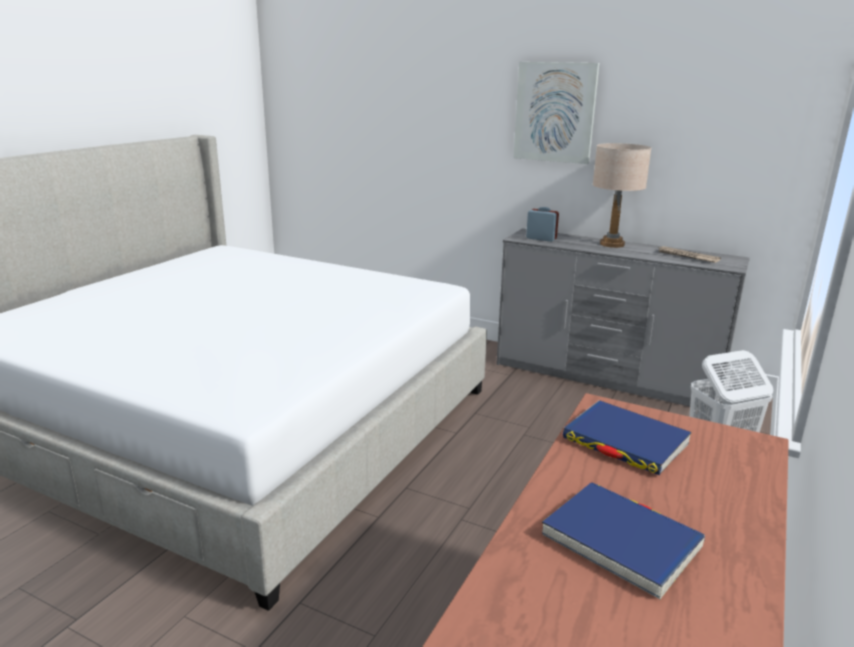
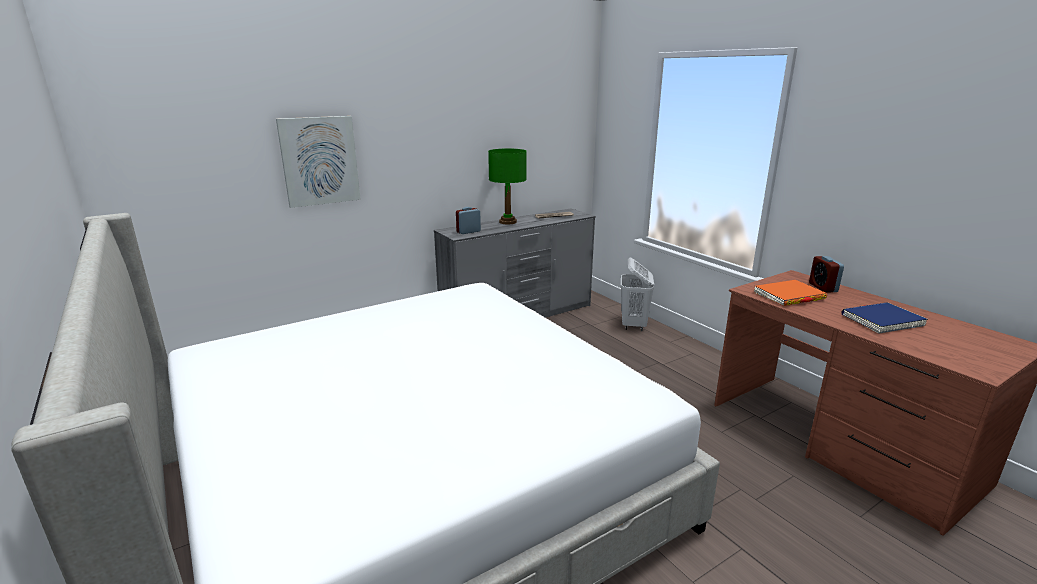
camera: 60 degrees left, 0 degrees up
(555, 112) = (444, 132): picture -> picture (319, 161)
(612, 244) = (507, 222): beige table lamp -> green table lamp
(625, 441) = (789, 296): blue book -> orange book
(728, 473) = (823, 287): none -> alarm clock

